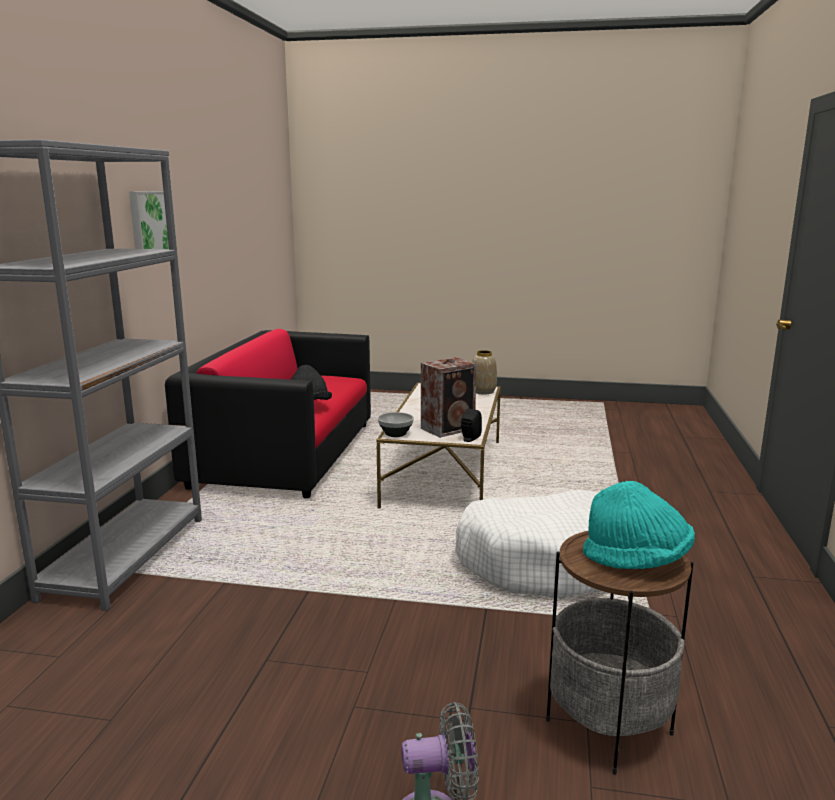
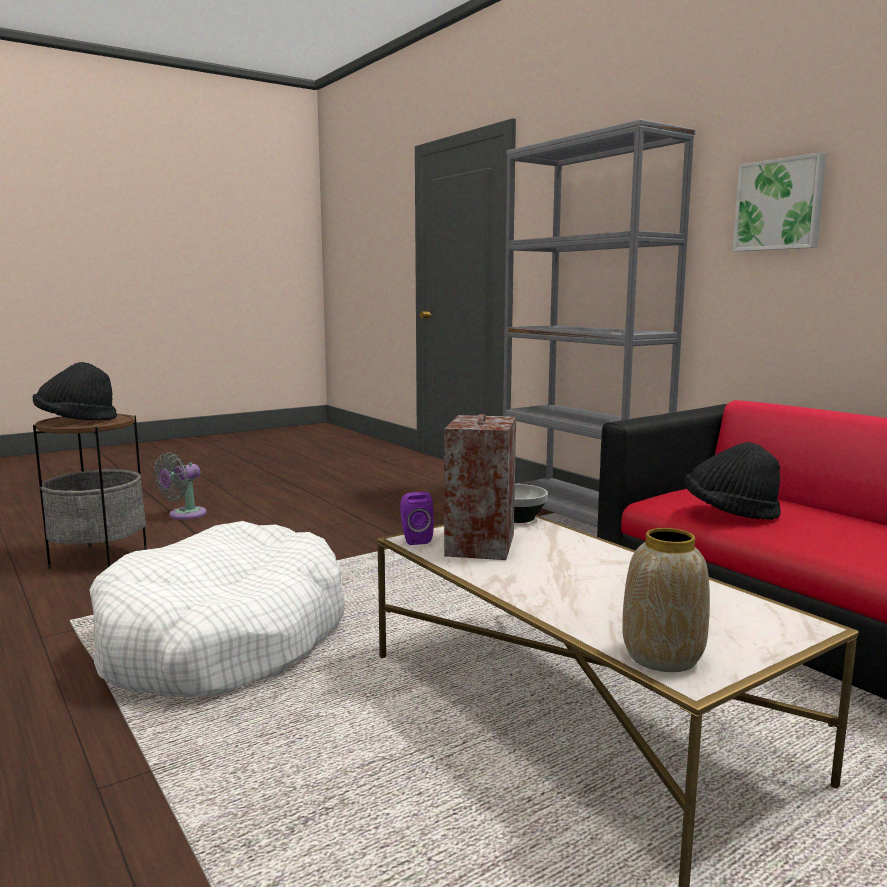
camera: 135 degrees right, 5 degrees down
(469, 439) = (415, 539): black speaker -> purple speaker
(636, 560) = (76, 421): turquoise hat -> black hat

